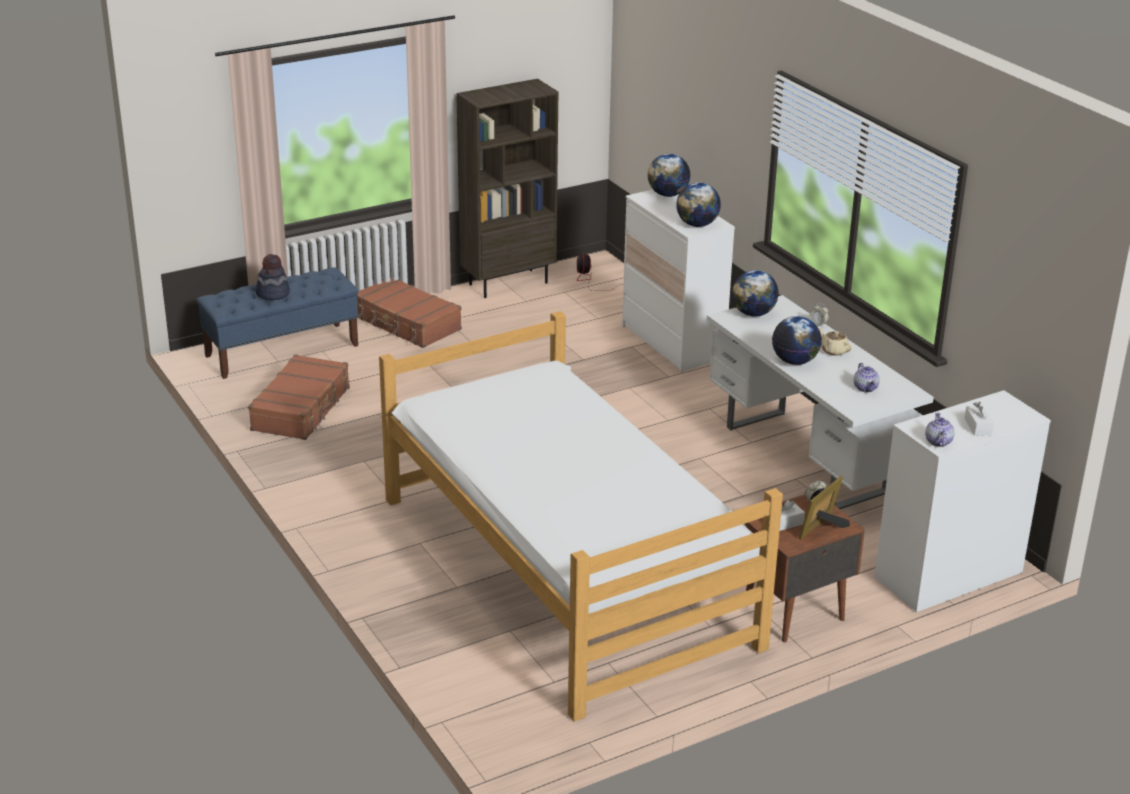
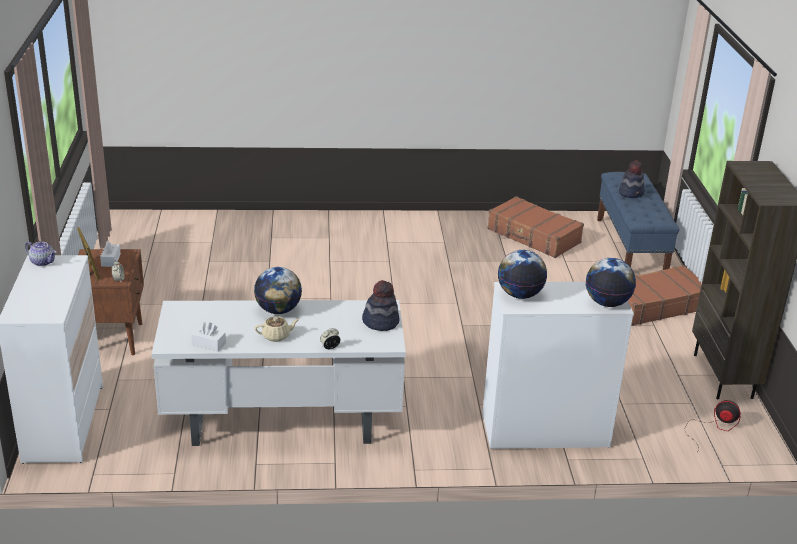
camera: 115 degrees right, 0 degrees up
(564, 571) = (248, 273): bed -> none
(753, 314) = (380, 322): globe -> hat
(866, 388) = (201, 326): teapot -> none
(977, 426) = (35, 286): white tissue box -> white tissue box (208, 344)

